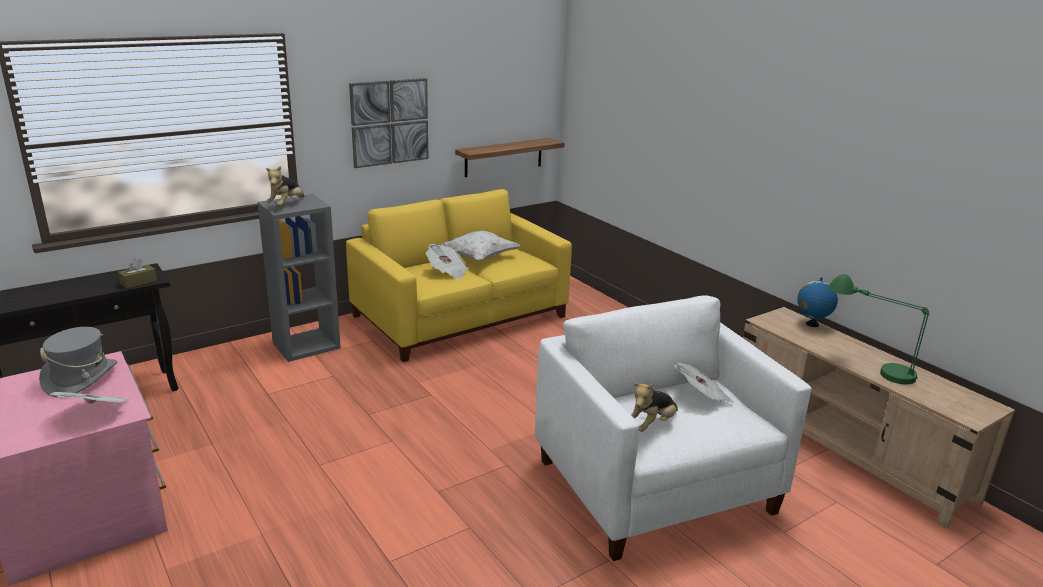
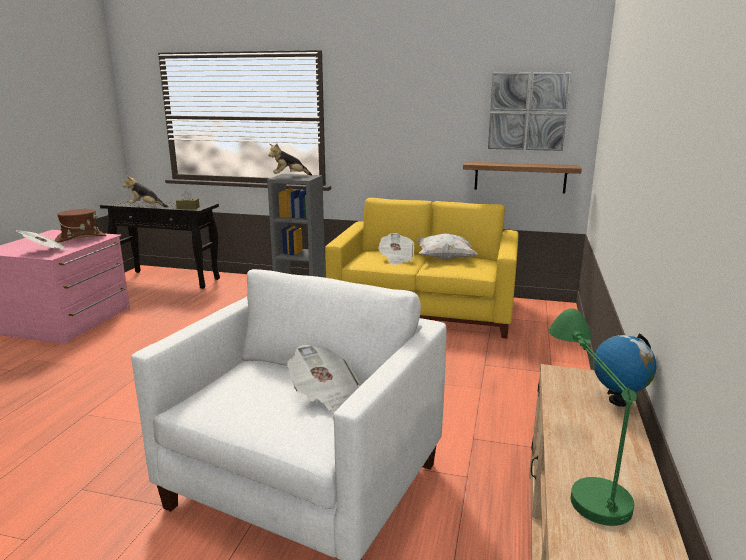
camera: 50 degrees right, 5 degrees down
(81, 378) = (81, 238): grey hat -> brown hat
(389, 122) = (403, 129): picture -> picture (528, 111)
(651, 424) = (232, 389): plush toy -> plush toy (146, 207)

